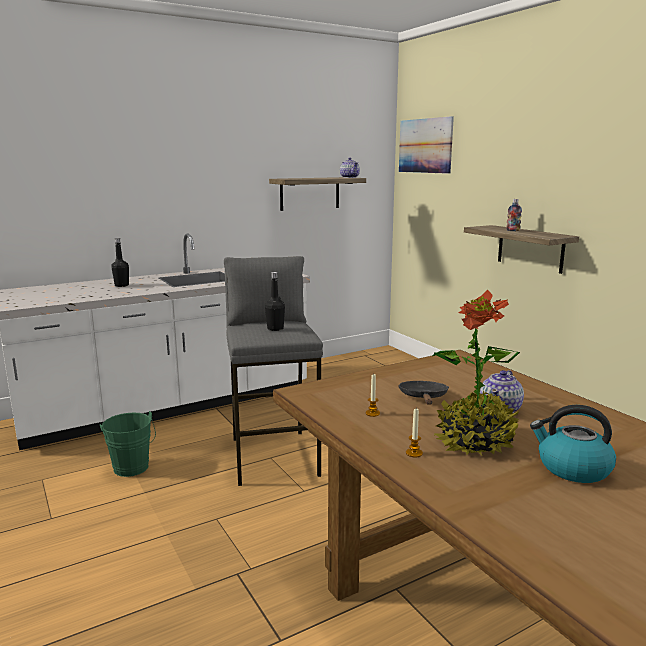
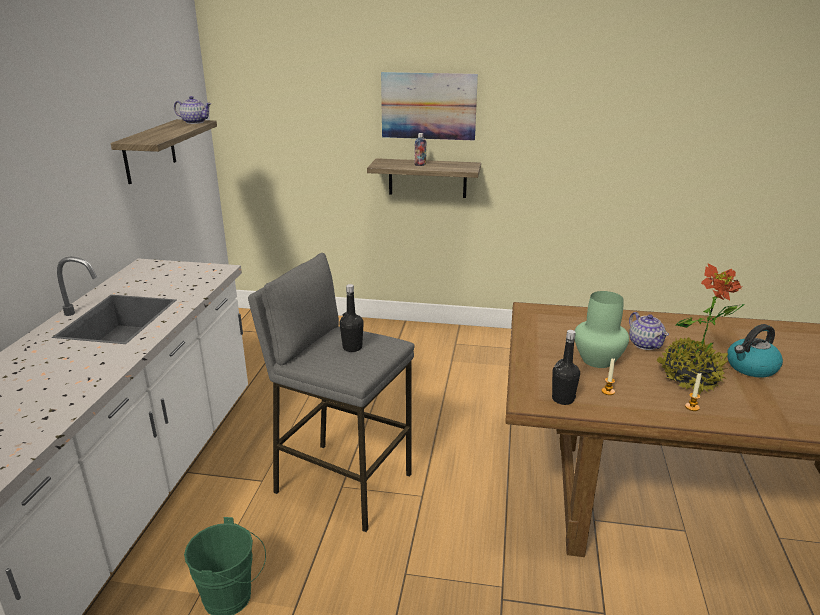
camera: 50 degrees left, 10 degrees up
(121, 285) = (40, 372): black bottle -> black bottle (563, 399)
(423, 398) = (598, 360): black frying pan -> green vase
(425, 146) = (260, 70): picture -> picture (428, 106)

